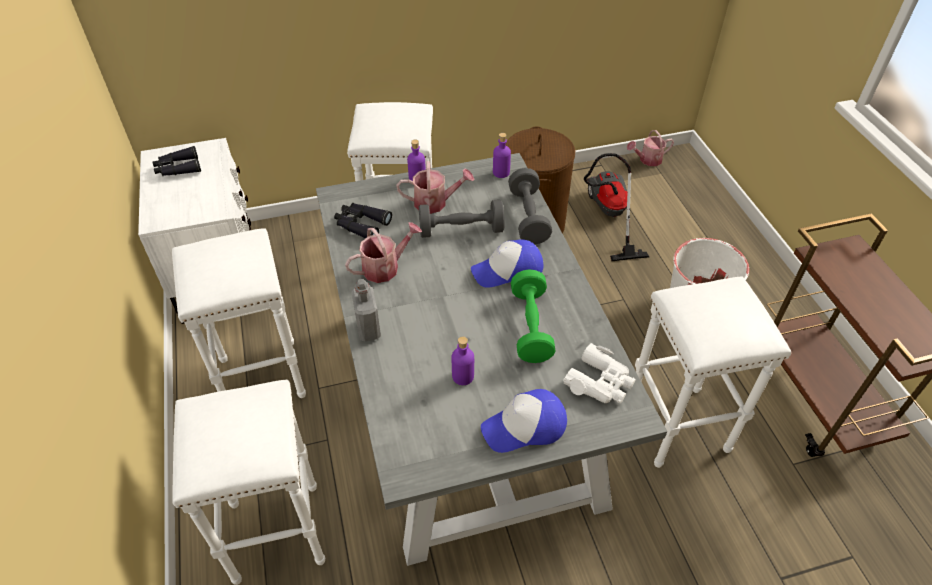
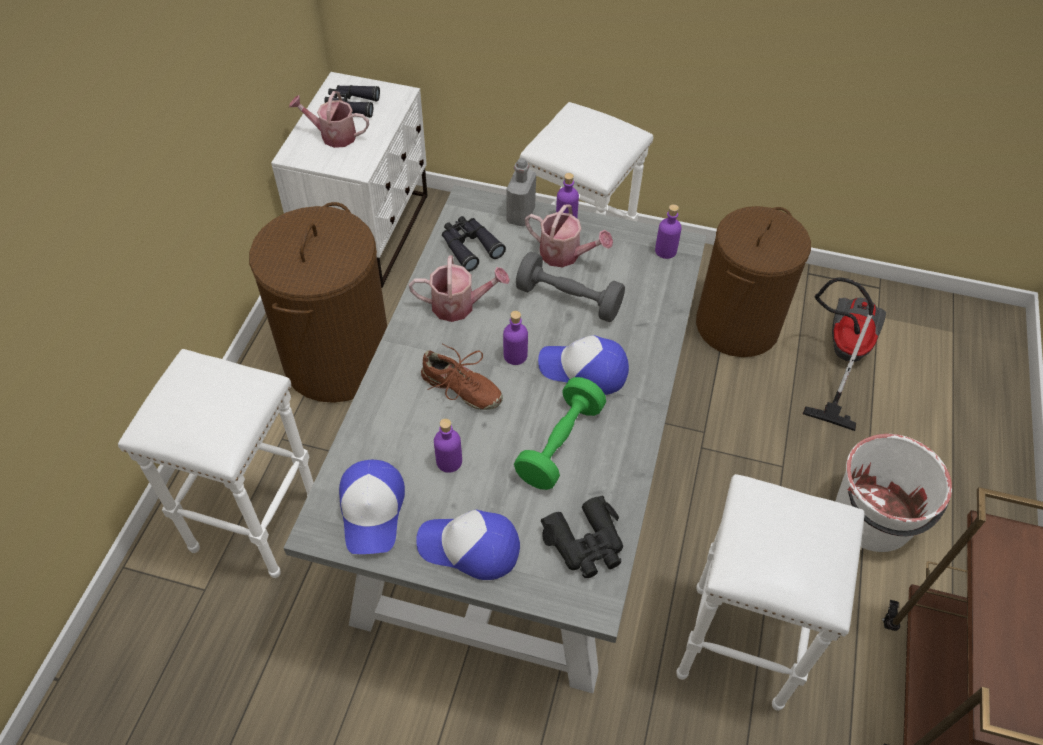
camera: 30 degrees right, 5 degrees up
(260, 376) = (337, 360): white stool -> brown laundry basket
(368, 329) = (395, 364): grey bottle -> grey bottle (520, 215)
(432, 323) = (461, 389): none -> brown shoe
(434, 439) = (372, 511): none -> cap
(453, 283) = (515, 355): none -> purple bottle
(528, 217) = (655, 318): grey dumbbell -> none
(600, 382) = (586, 543): white binoculars -> black binoculars
(647, 160) = (947, 307): watering can -> watering can (333, 135)

